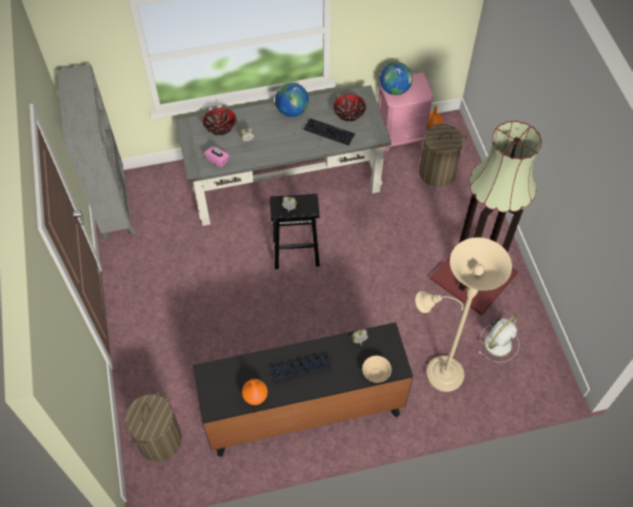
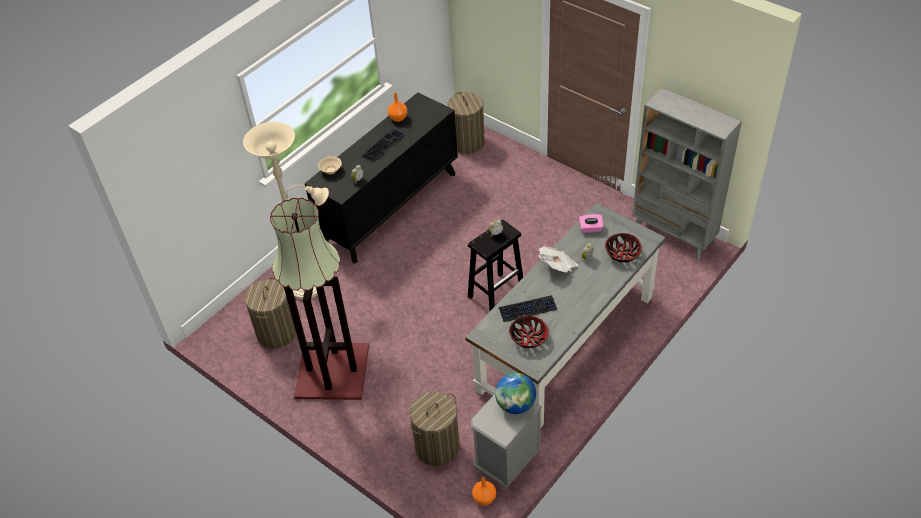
camera: 145 degrees right, 10 degrees down
(274, 148) = (558, 266): none -> newspaper
(292, 111) = (580, 306): globe -> none
(401, 136) = (506, 463): pink nightstand -> grey nightstand
(499, 343) = (277, 333): white fan -> laundry basket

